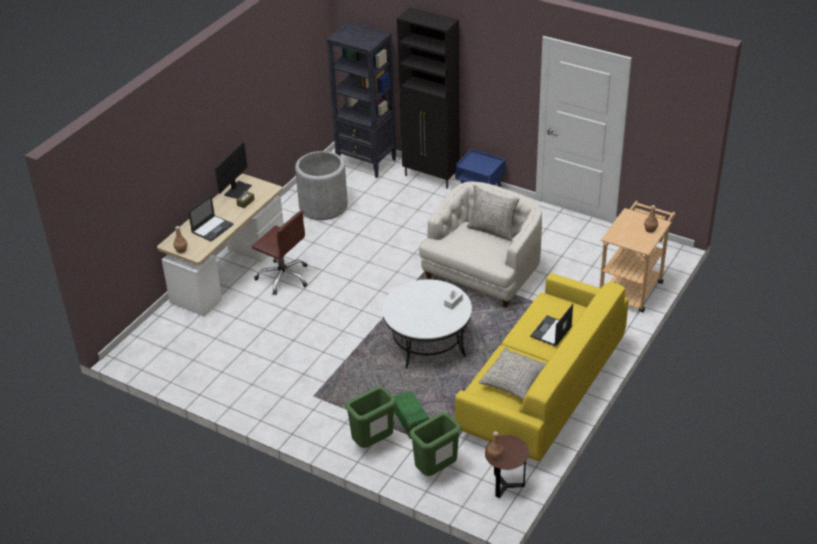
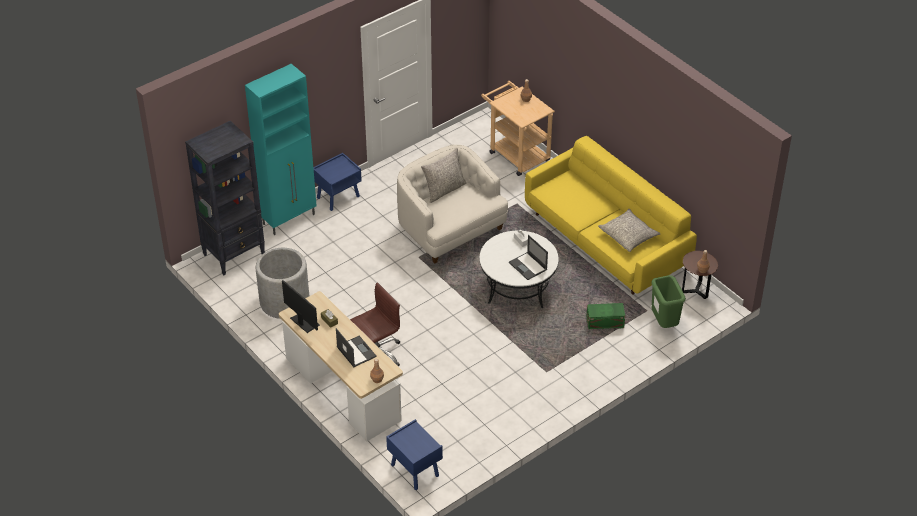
camera: 70 degrees left, 5 degrees up
(146, 342) = (414, 470): none -> blue nightstand
(373, 443) = (619, 350): green trash can -> none
(431, 177) = (289, 219): black cabinet -> turquoise cabinet
(551, 331) = (584, 199): laptop -> laptop (528, 266)

